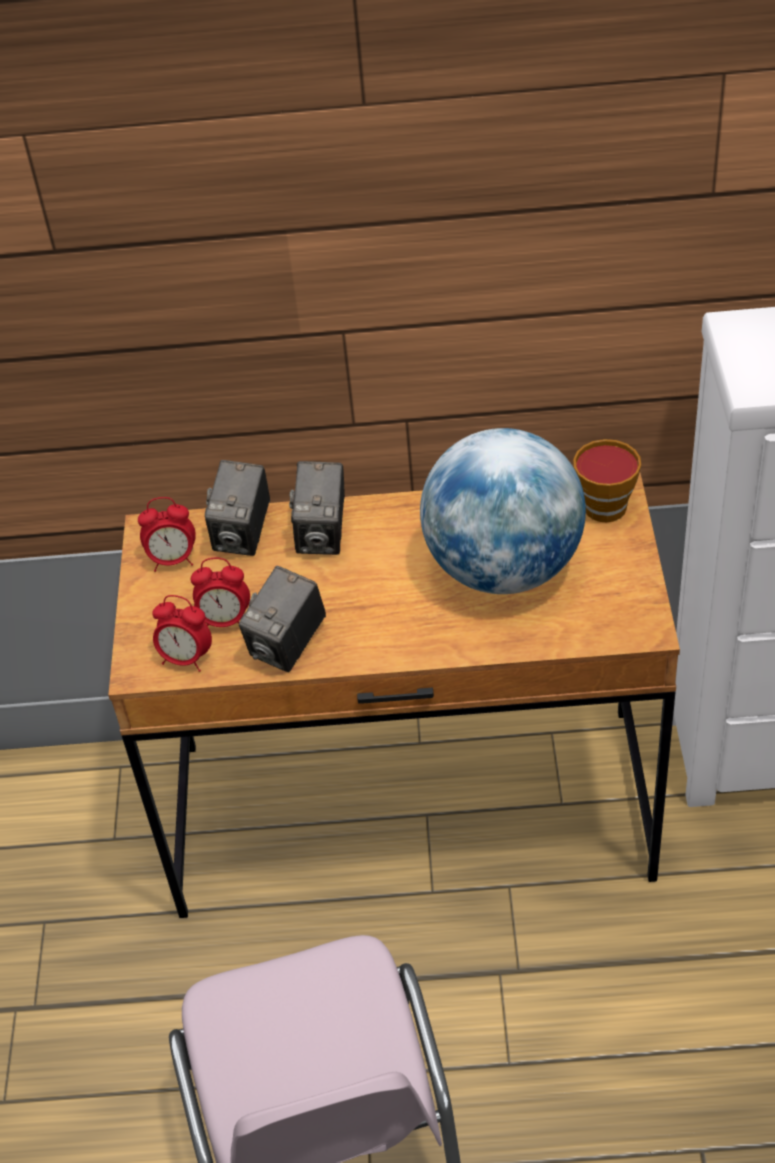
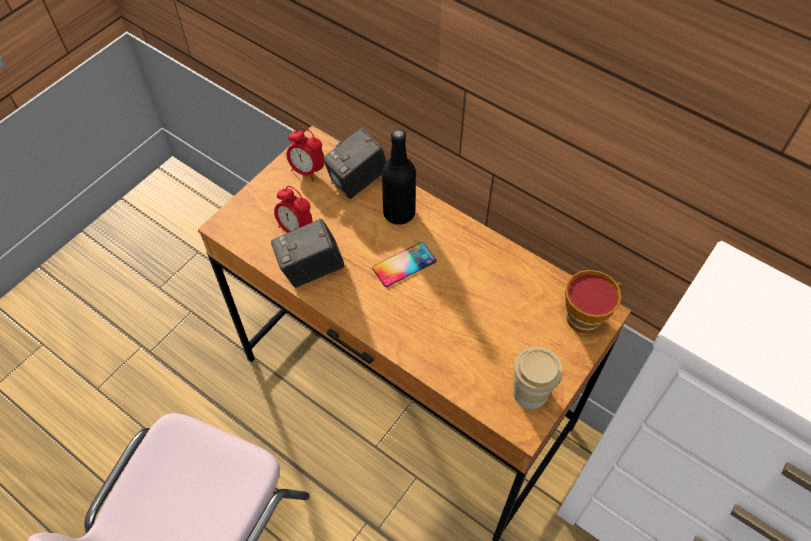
camera: 35 degrees right, 10 degrees up
(186, 658) = (254, 237): alarm clock -> none
(322, 535) = (399, 213): camera -> black bottle
(381, 576) = (404, 264): none -> phone
(504, 568) = (479, 313): globe -> none
(623, 600) = (530, 392): none -> cup

